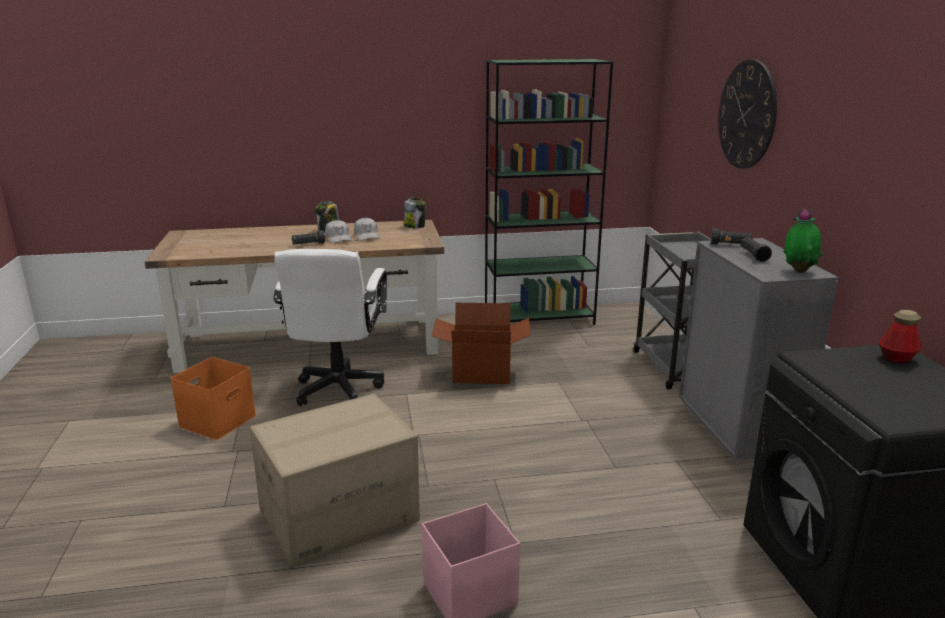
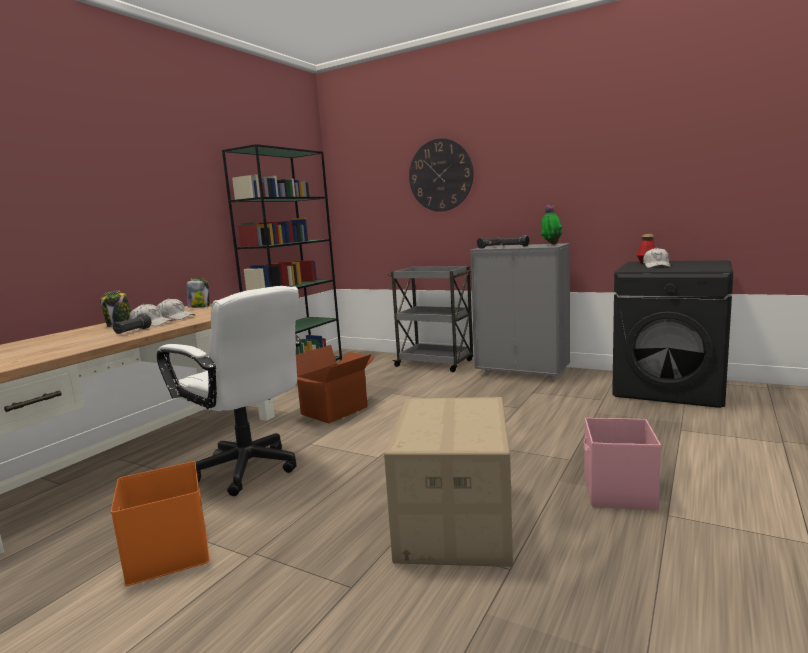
camera: 50 degrees left, 10 degrees down
(864, 371) = (656, 266): none -> white cap

